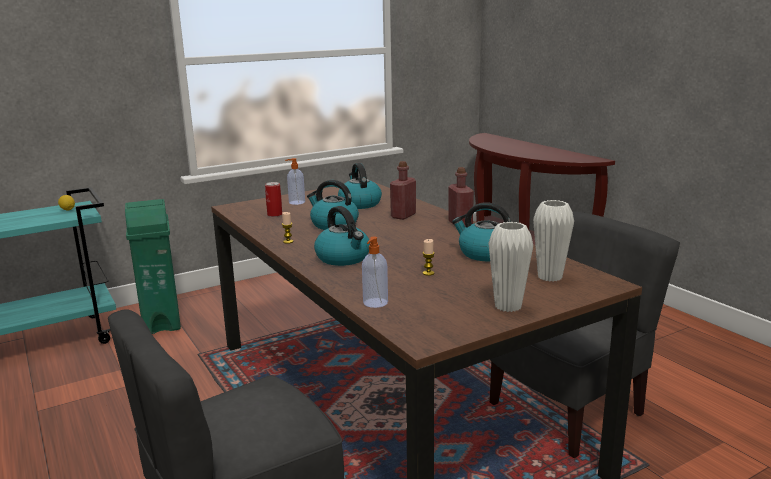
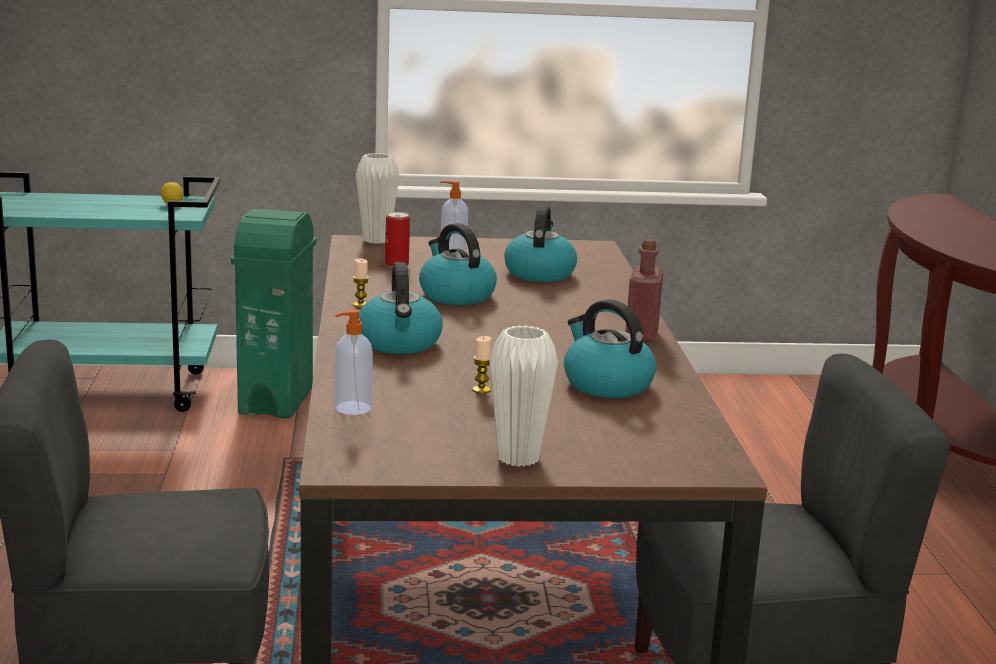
camera: 25 degrees right, 0 degrees up
(403, 216) = (575, 304): red bottle -> none
(550, 277) = (647, 438): white vase -> white vase (376, 240)

